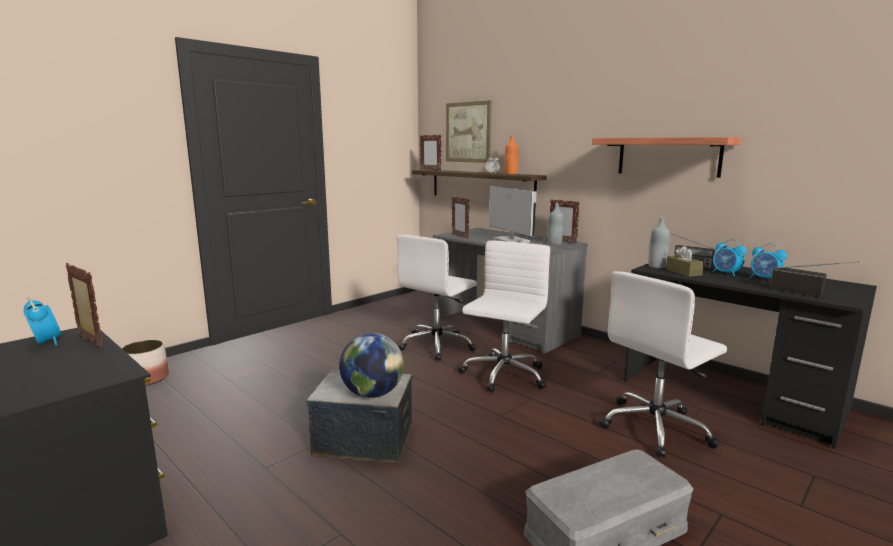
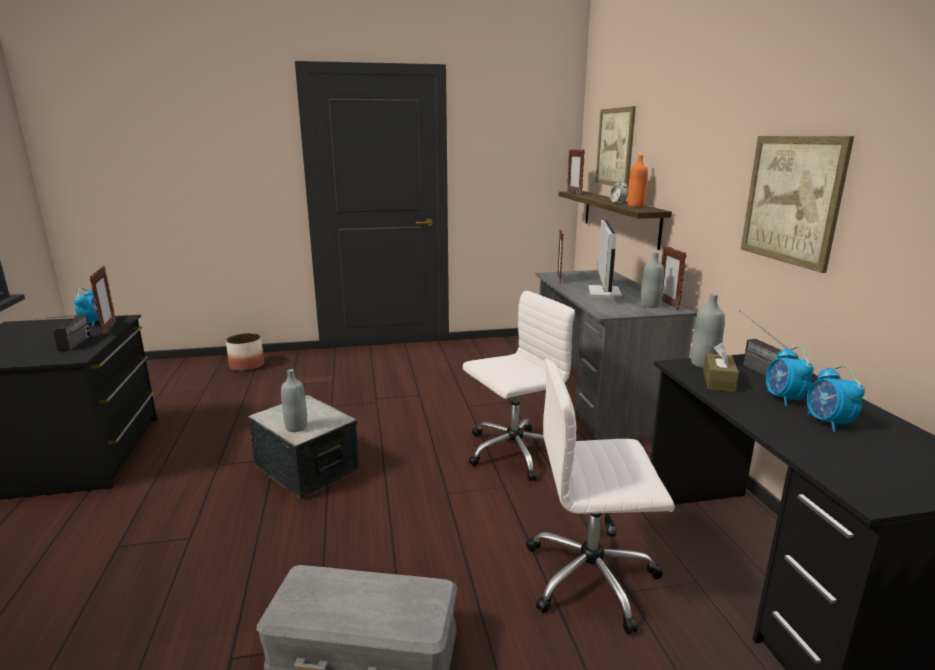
camera: 35 degrees right, 5 degrees up
(372, 394) = (296, 427): globe -> grey bottle
(437, 345) = (496, 399): white office chair -> none
(668, 156) = (792, 200): shelf -> picture
(809, 294) = (839, 467): radio -> radio (70, 347)

